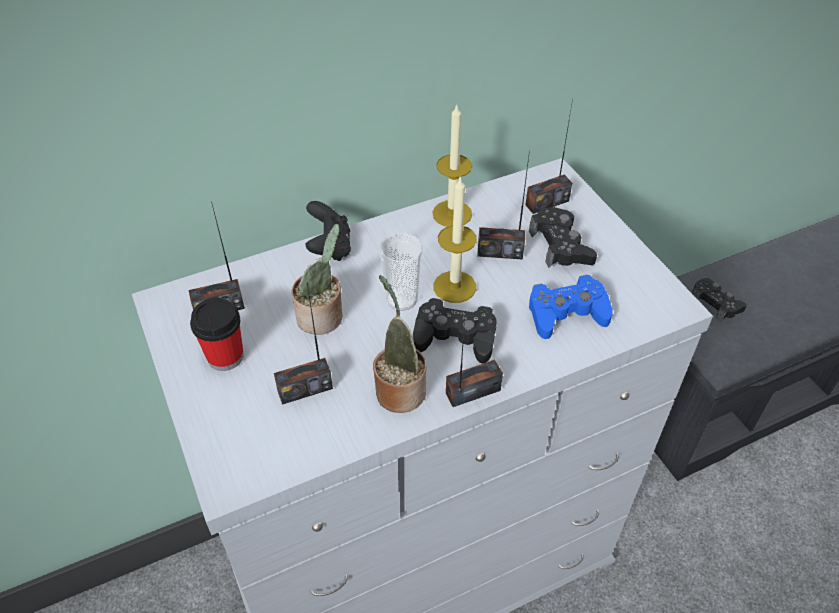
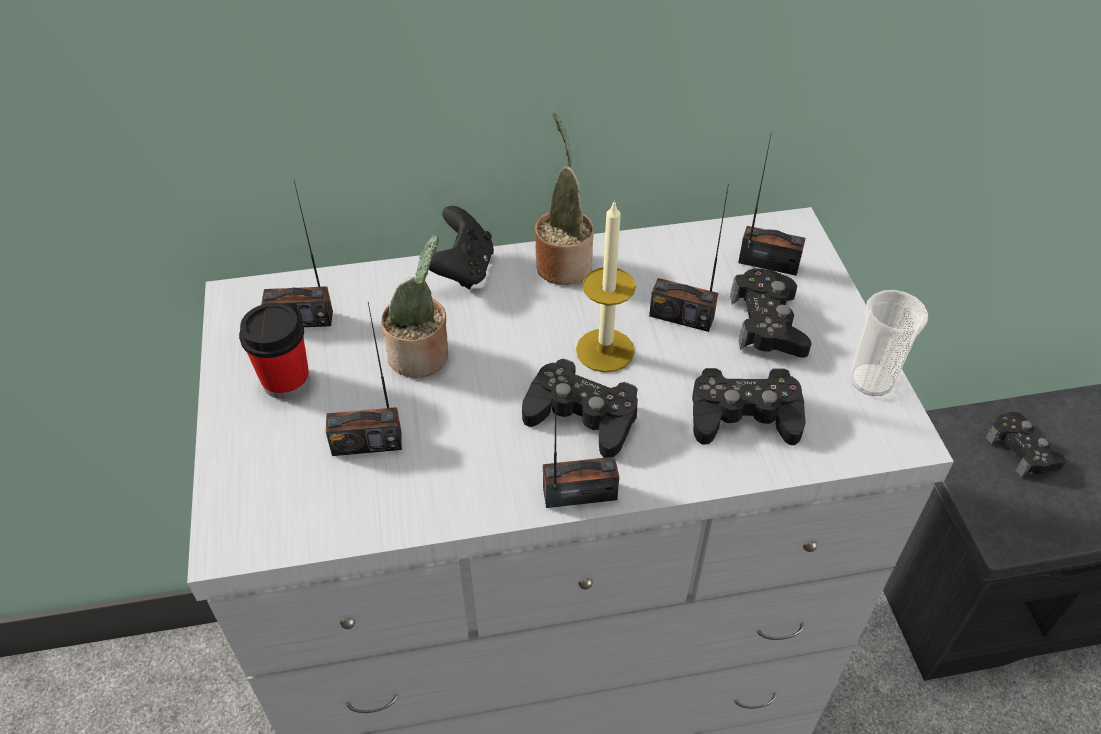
camera: 15 degrees right, 0 degrees up
(399, 389) = (484, 469): potted plant -> potted plant (563, 263)
(401, 299) = (530, 353): cup -> cup (871, 380)
(452, 214) = (635, 255): candle -> none
(547, 203) = (768, 263): radio -> radio turned 150 degrees counterclockwise
(566, 313) = (744, 416): blue game controller -> black game controller

